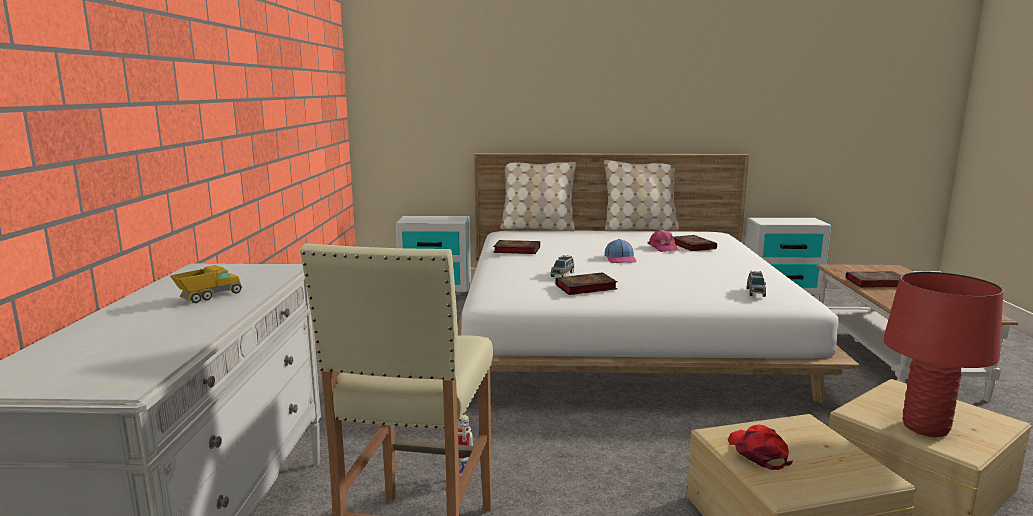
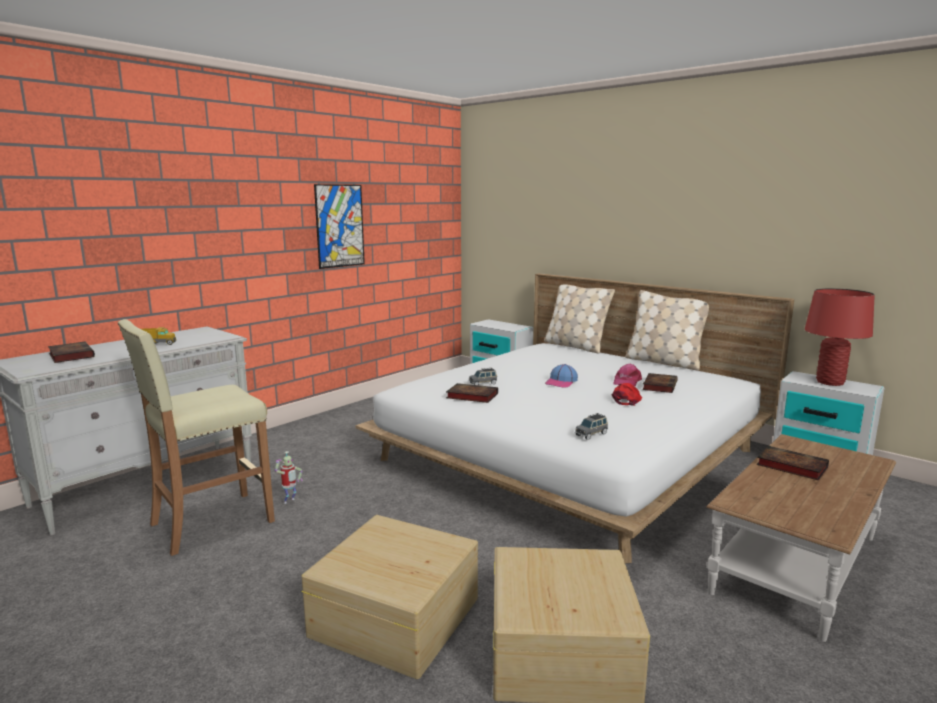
camera: 40 degrees right, 0 degrees up
(276, 98) = (340, 226): none -> picture
(515, 250) = (504, 359): book -> book (70, 355)
(758, 452) = (375, 543): red cap -> red cap (627, 400)
(925, 428) = (534, 589): red table lamp -> red table lamp (830, 382)

